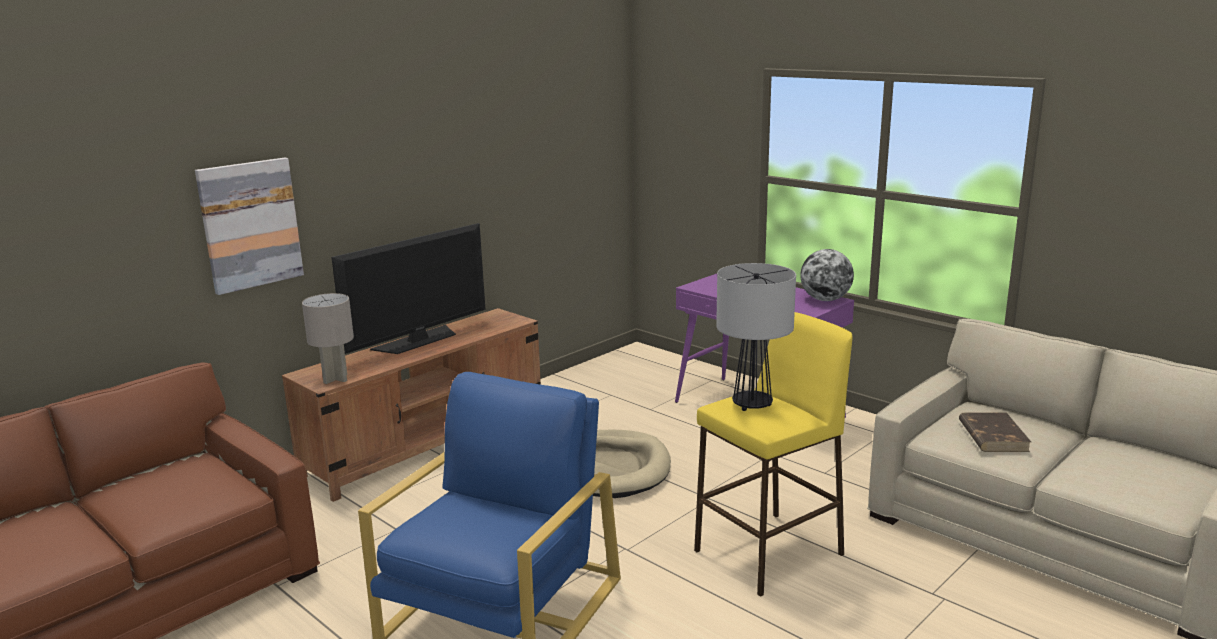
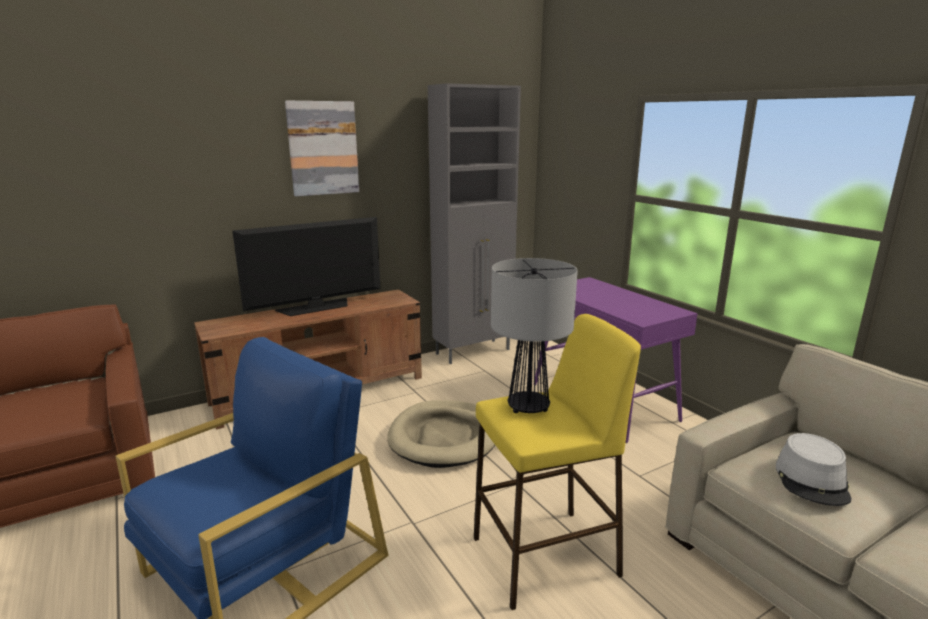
camera: 15 degrees right, 0 degrees up
(250, 224) = (168, 198): picture -> picture (323, 148)
(335, 379) = (226, 330): grey table lamp -> none
(585, 375) = (474, 351): none -> grey cabinet
(825, 300) = (668, 310): globe -> none
(992, 436) = (812, 480): brown book -> grey hat

